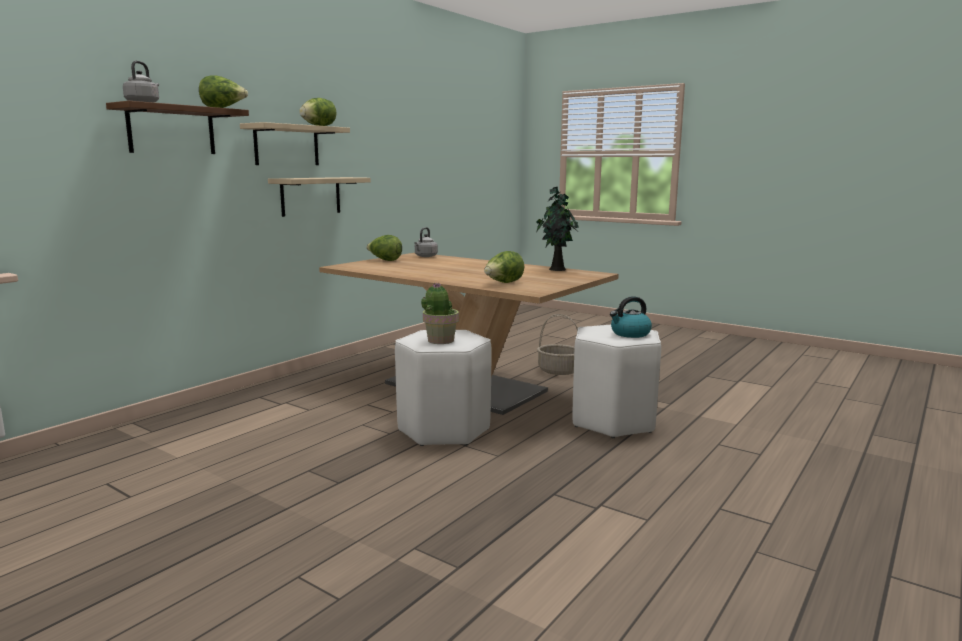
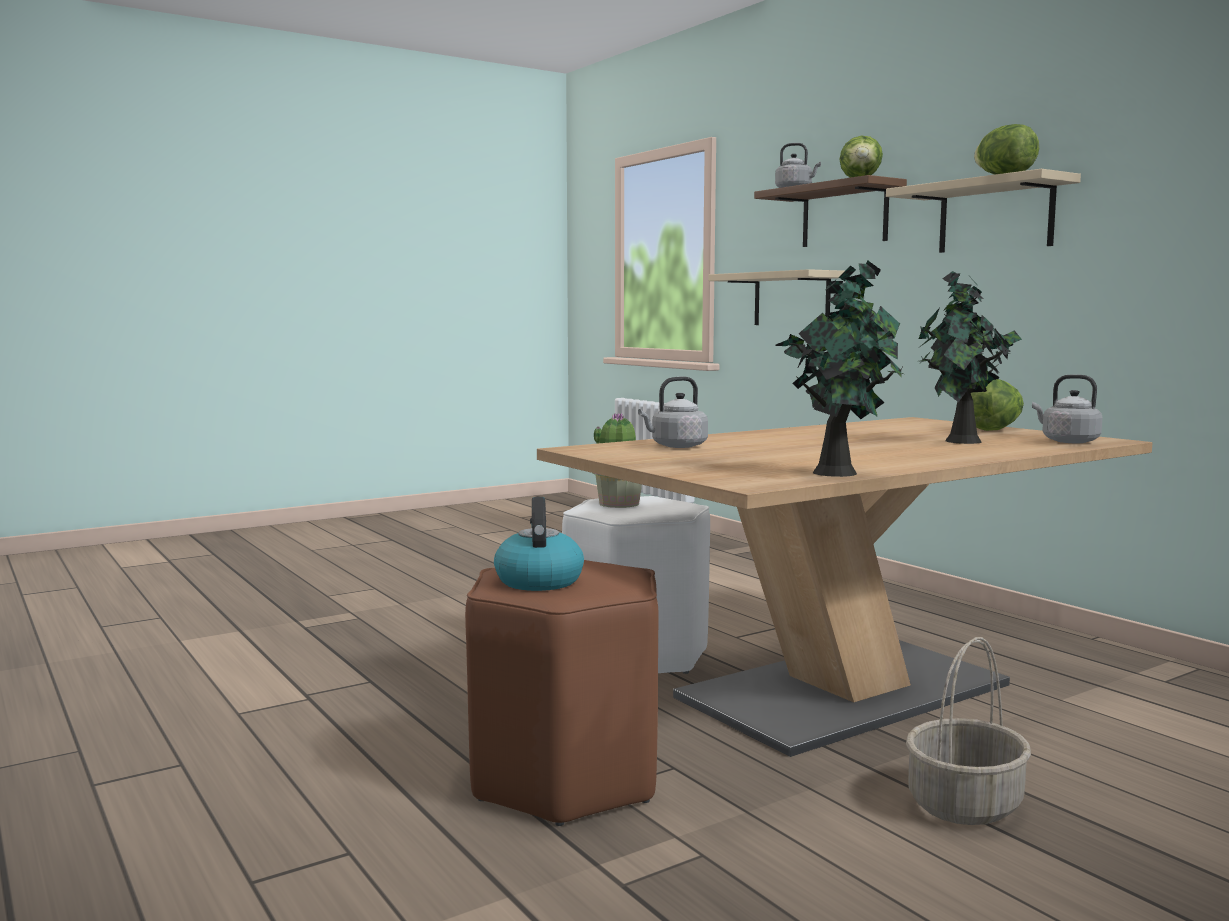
camera: 110 degrees right, 5 degrees down
(310, 196) = (1031, 303): beige shelf -> beige shelf (791, 299)
(439, 262) = (961, 441): none -> potted plant
(503, 283) = (676, 446): lettuce -> grey kettle
(612, 422) = (565, 778): white stool -> brown stool

